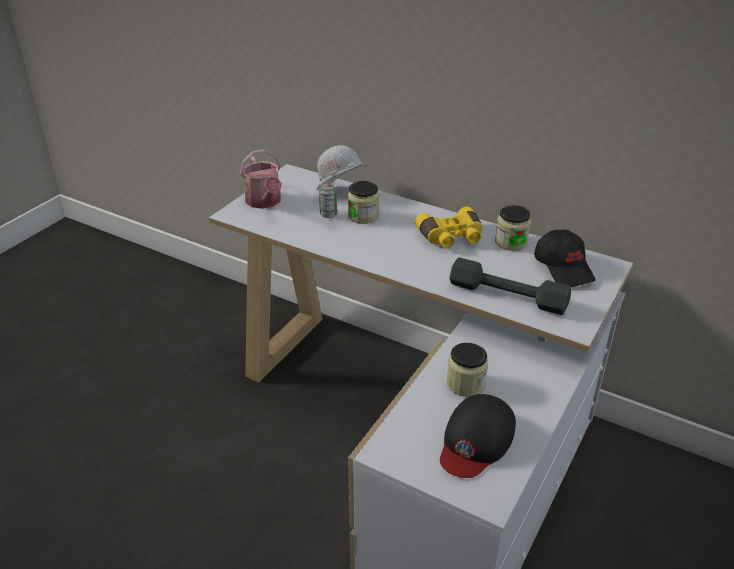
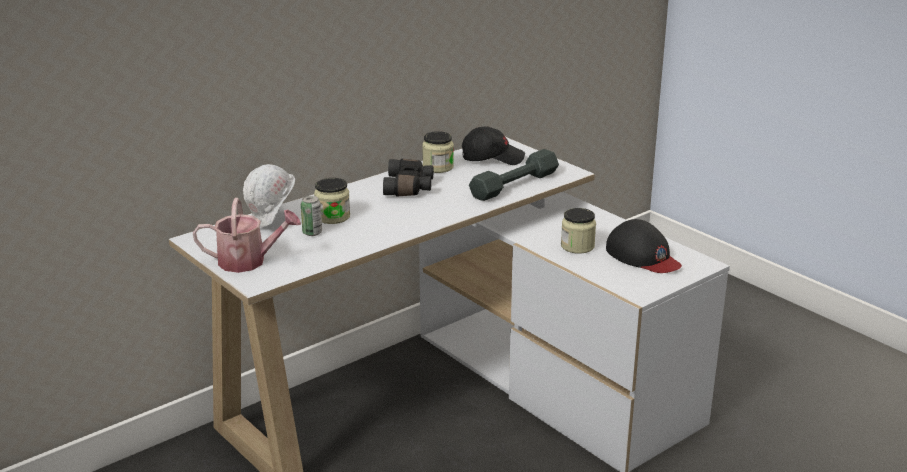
camera: 70 degrees left, 10 degrees down
(451, 238) = (409, 187): yellow binoculars -> black binoculars

